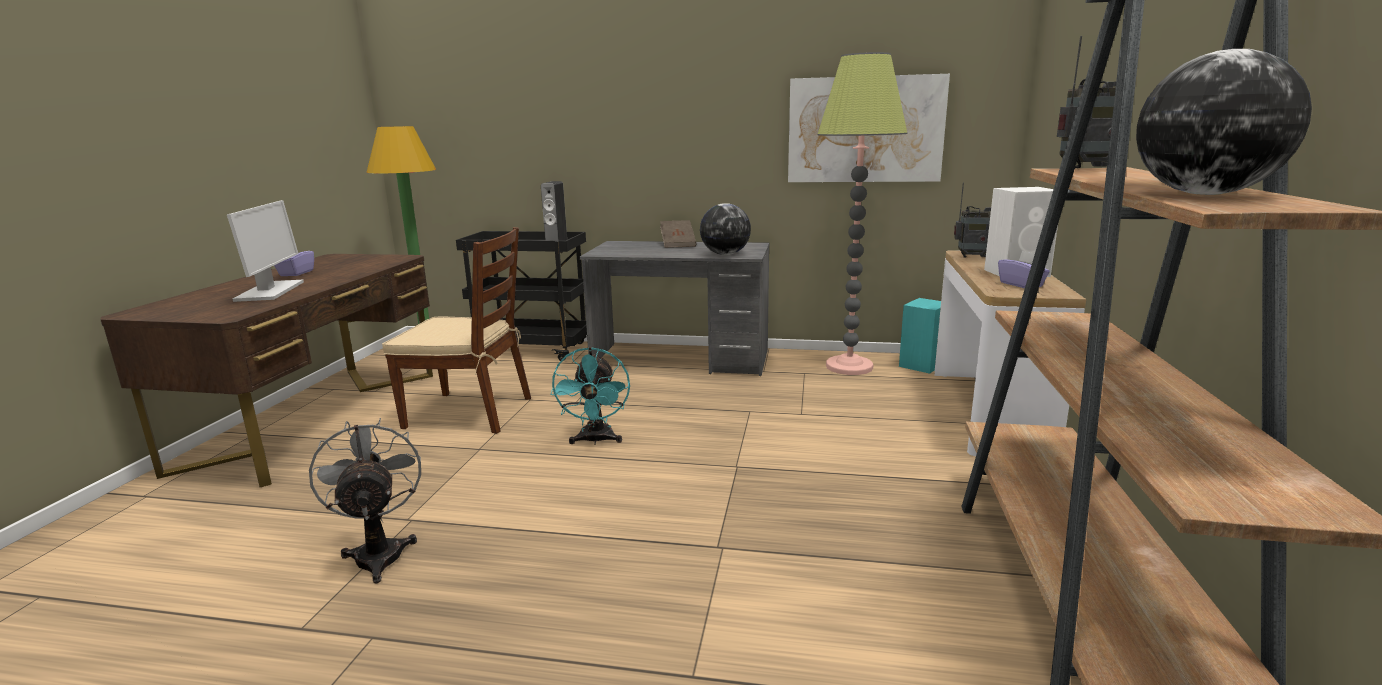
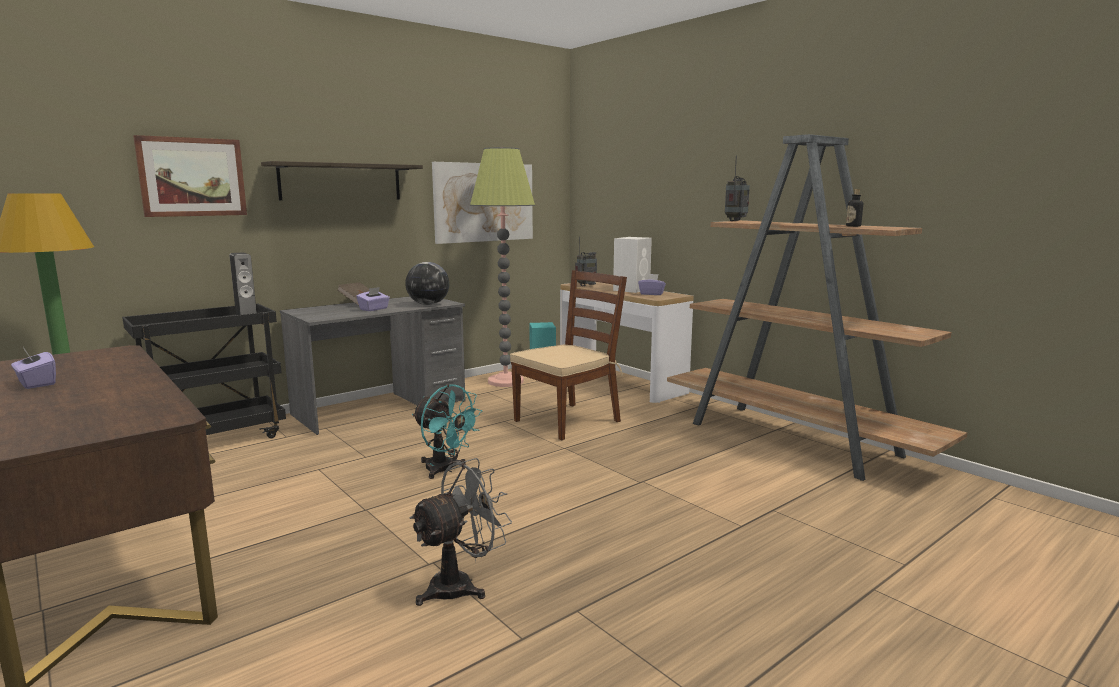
camera: 50 degrees left, 5 degrees down
(270, 291) = (101, 398): monitor -> none
(379, 552) = (461, 585): grey fan -> grey fan turned 120 degrees clockwise
(470, 412) = (284, 495): brown chair -> brown chair (568, 420)
(538, 108) = (192, 177): none -> picture
(666, 251) = (374, 309): none -> purple tissue box
(676, 108) = (341, 182): none -> shelf
(1204, 194) = (853, 226): globe -> bottle

